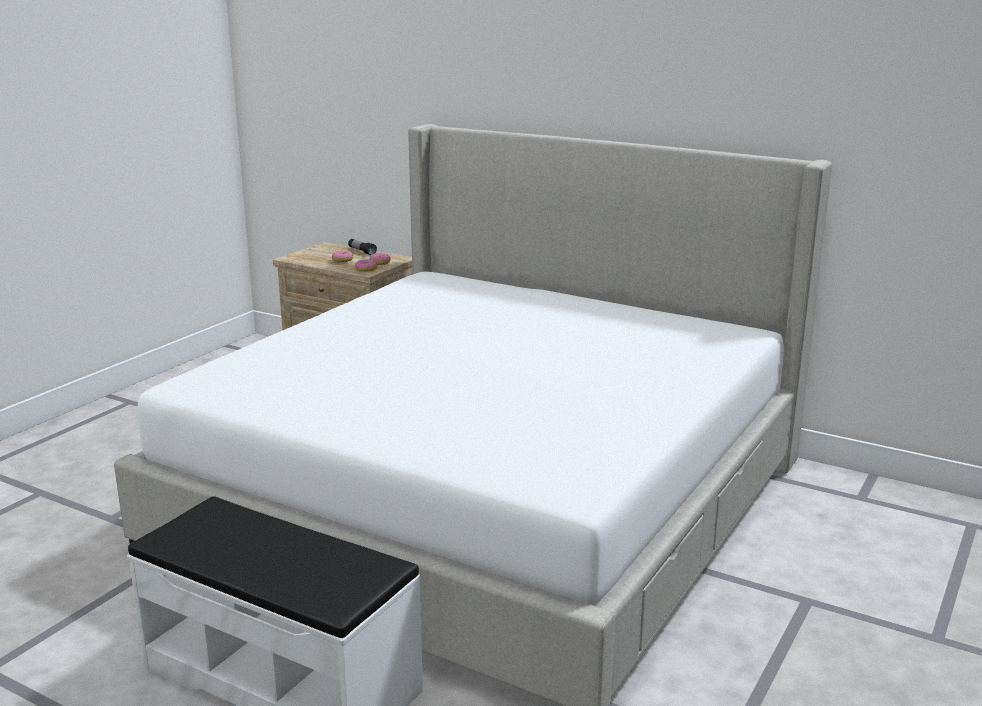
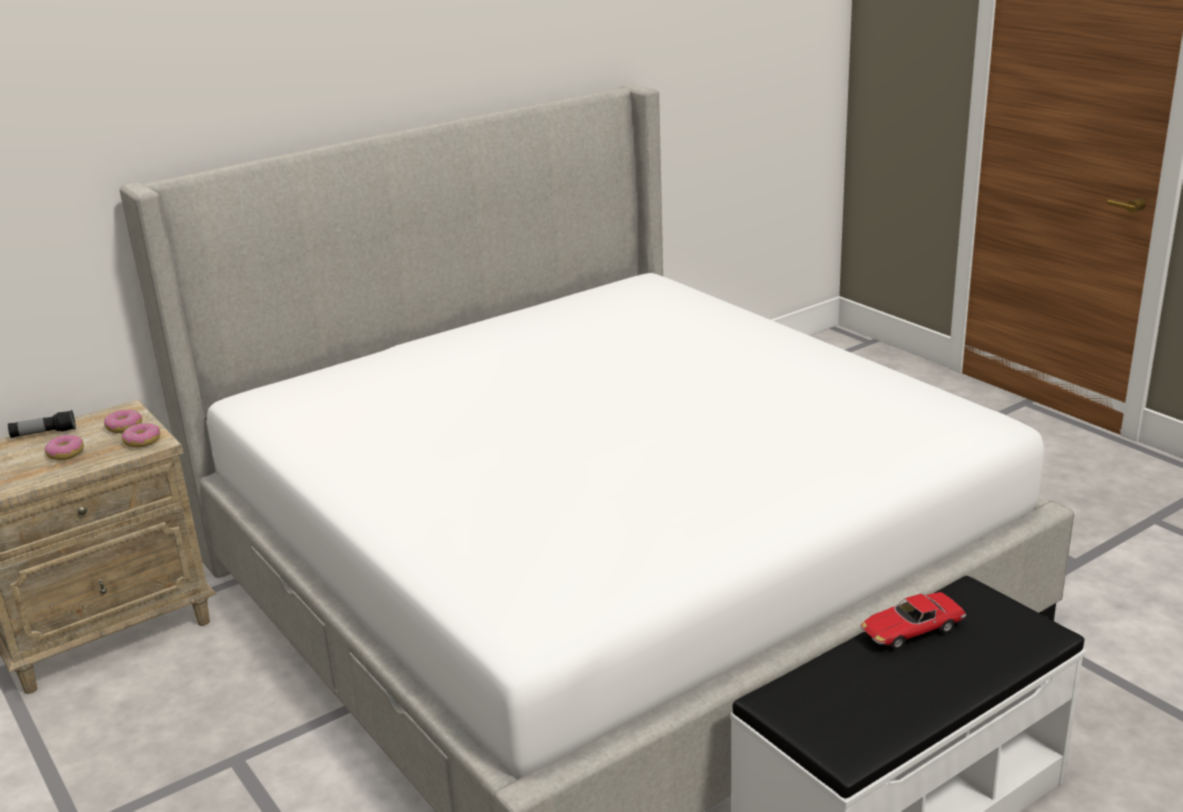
camera: 65 degrees left, 5 degrees up
(318, 547) = (911, 631): none -> toy car

